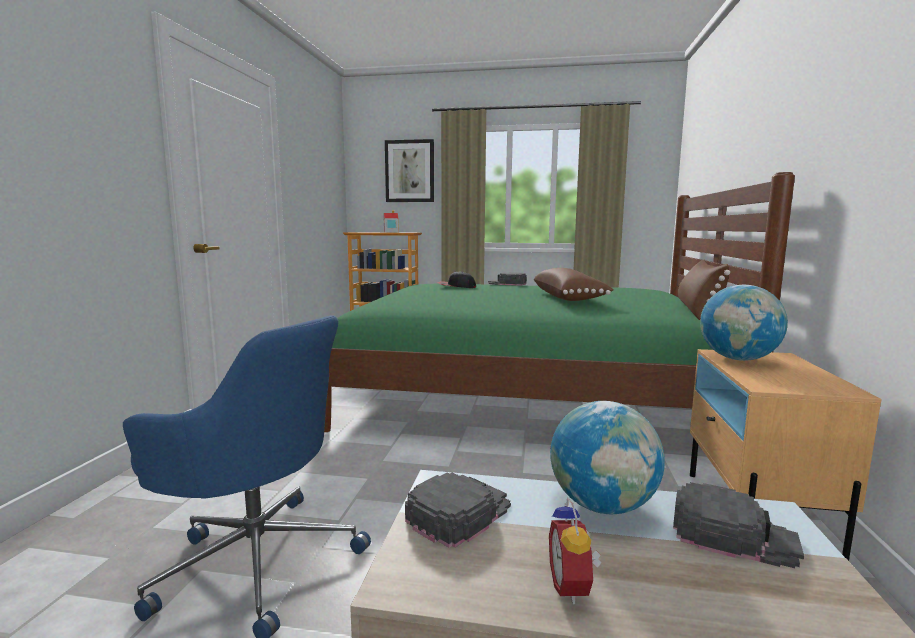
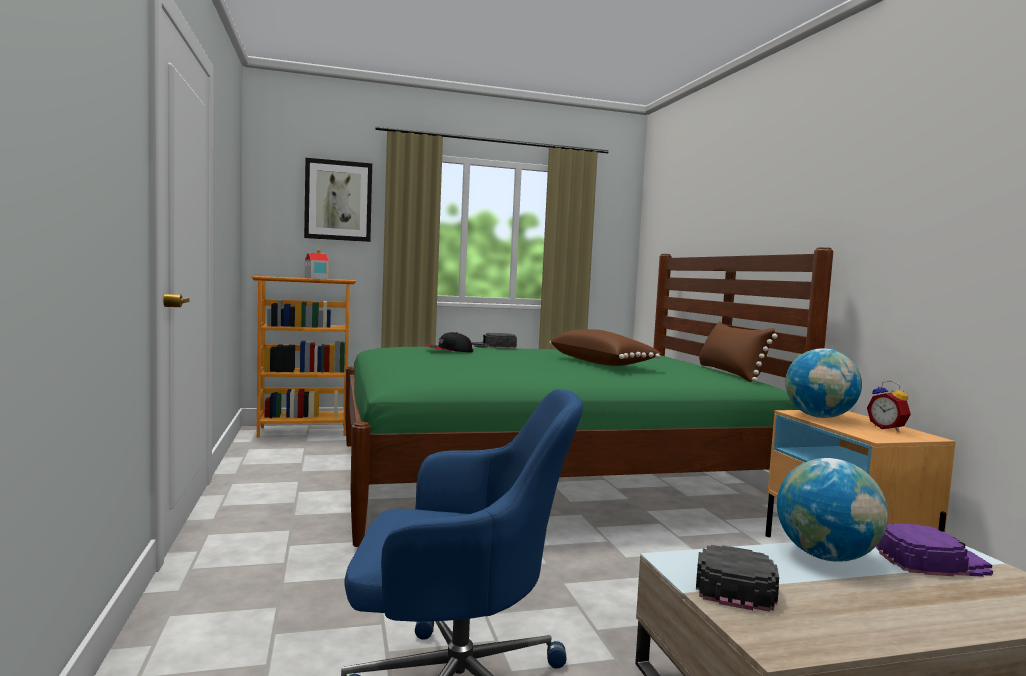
camera: 25 degrees left, 5 degrees down
(573, 587) = (892, 618): alarm clock -> alarm clock (888, 428)
(732, 534) = (931, 561): black cap -> purple cap

